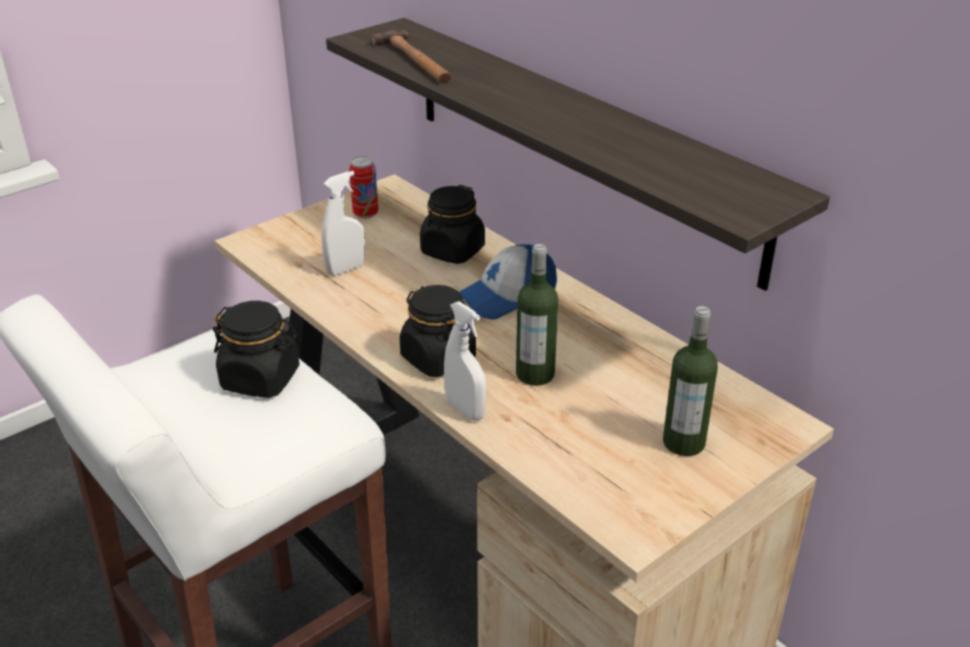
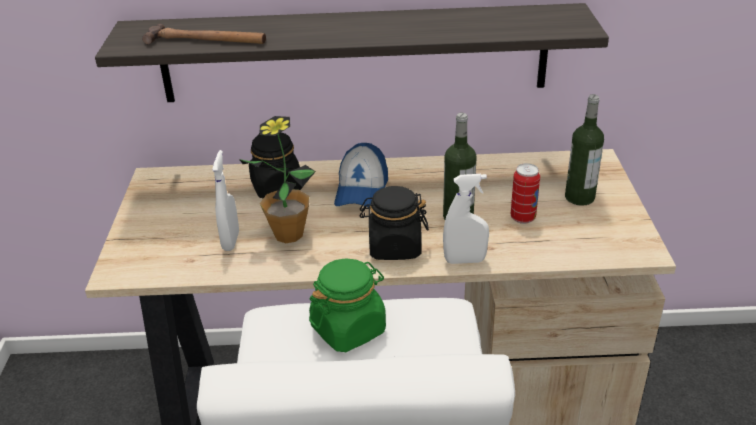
camera: 50 degrees left, 0 degrees up
(261, 379) = (349, 329): black jar -> green jar
(365, 214) = (170, 202): can -> can (523, 218)
(389, 292) = (288, 234): none -> potted plant

